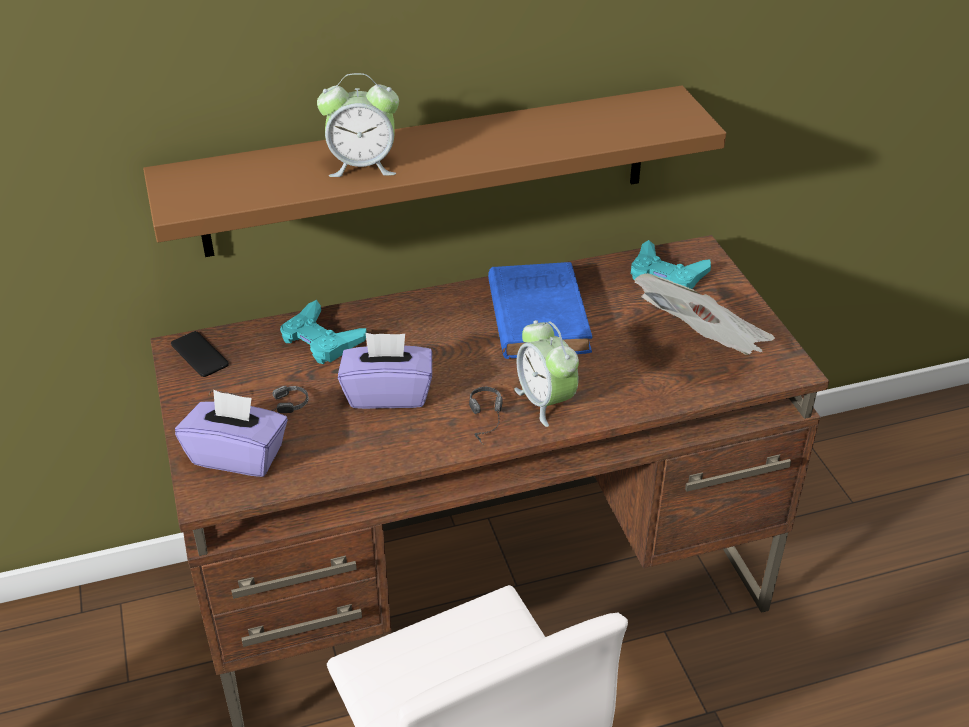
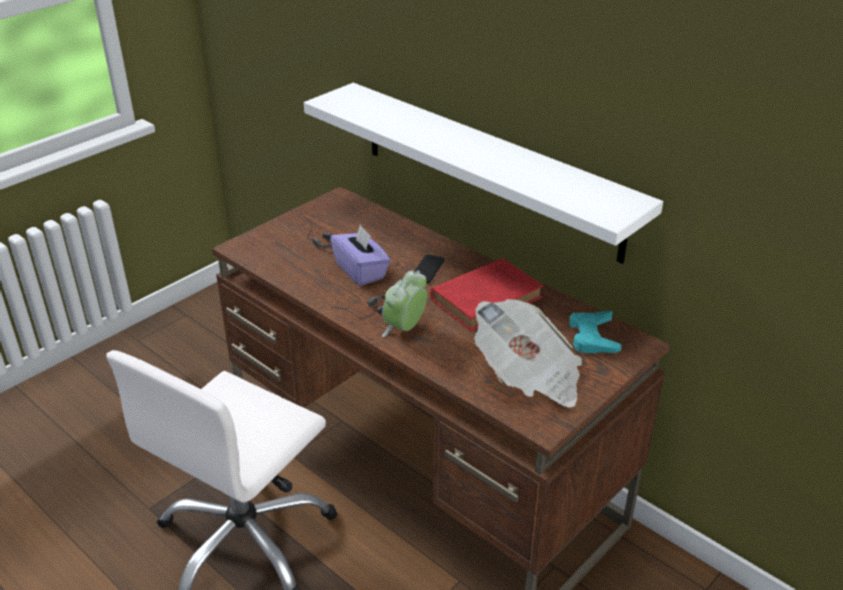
camera: 60 degrees right, 5 degrees down
(199, 355) = (339, 204): phone -> phone (427, 269)
(238, 455) = (272, 244): purple tissue box -> none
(321, 340) = (387, 233): turquoise game controller -> none
(362, 166) = (418, 131): alarm clock -> none
(428, 171) = (488, 169): brown shelf -> white shelf
(537, 315) = (488, 298): blue book -> red book

